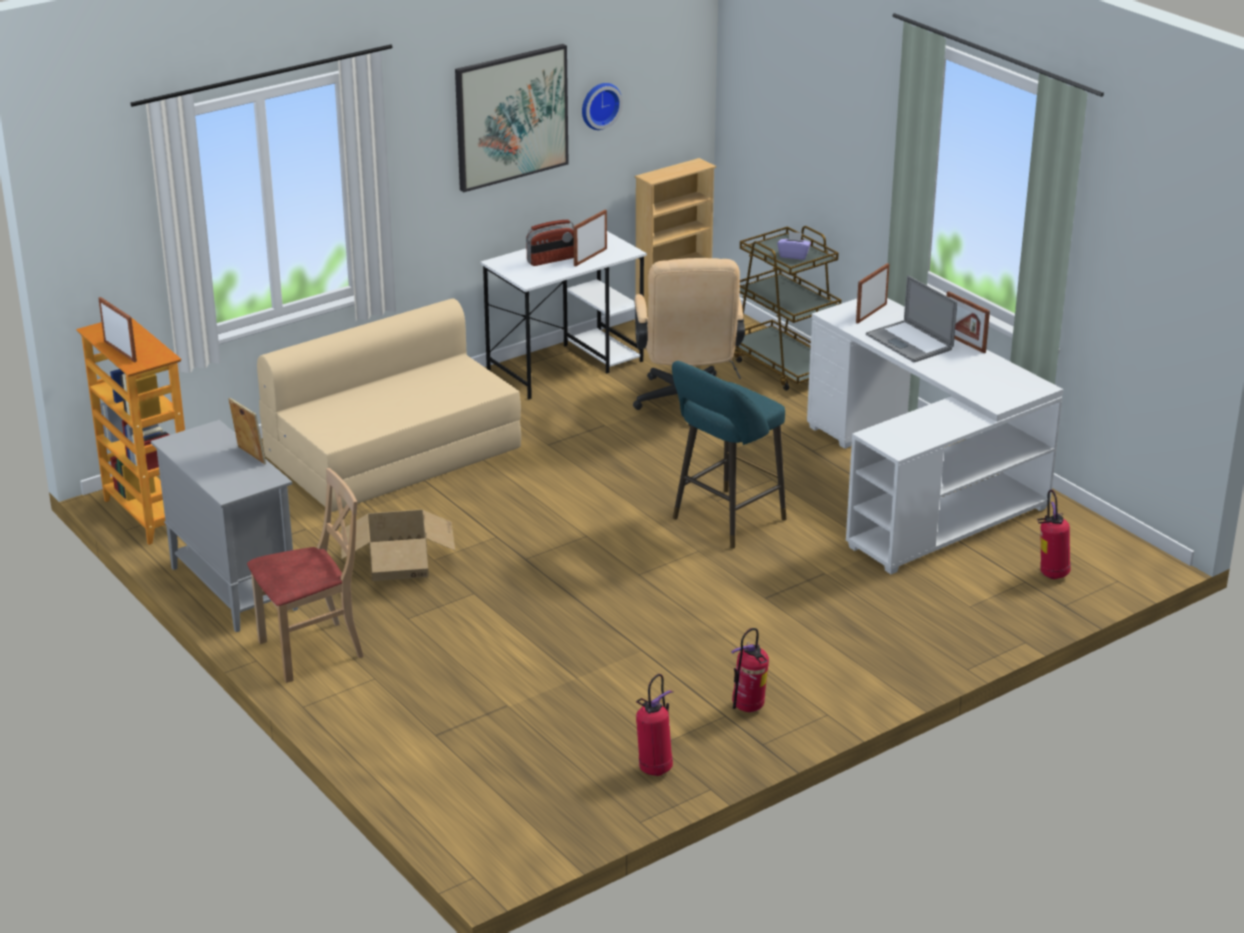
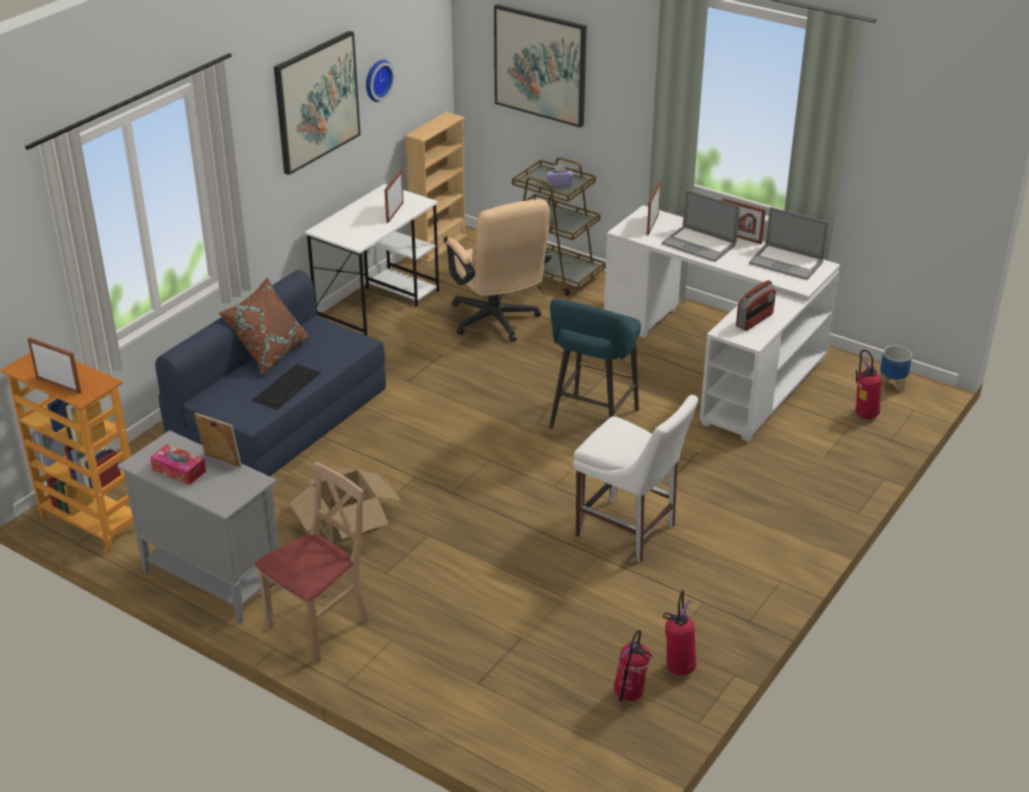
camera: 20 degrees left, 5 degrees up
(204, 456) = (179, 470): none -> tissue box
(391, 414) = (287, 386): none -> keyboard
(392, 451) = (278, 414): beige sofa -> blue sofa
(394, 380) = (269, 352): none -> brown pillow
(551, 260) = (364, 220): radio -> radio (754, 320)
(691, 634) = (629, 532): none -> white chair
(748, 708) = (717, 591): fire extinguisher -> fire extinguisher (629, 696)
(795, 113) = (540, 65): none -> picture
(998, 376) = (786, 262): none -> laptop
(1109, 550) = (891, 385): none -> planter

